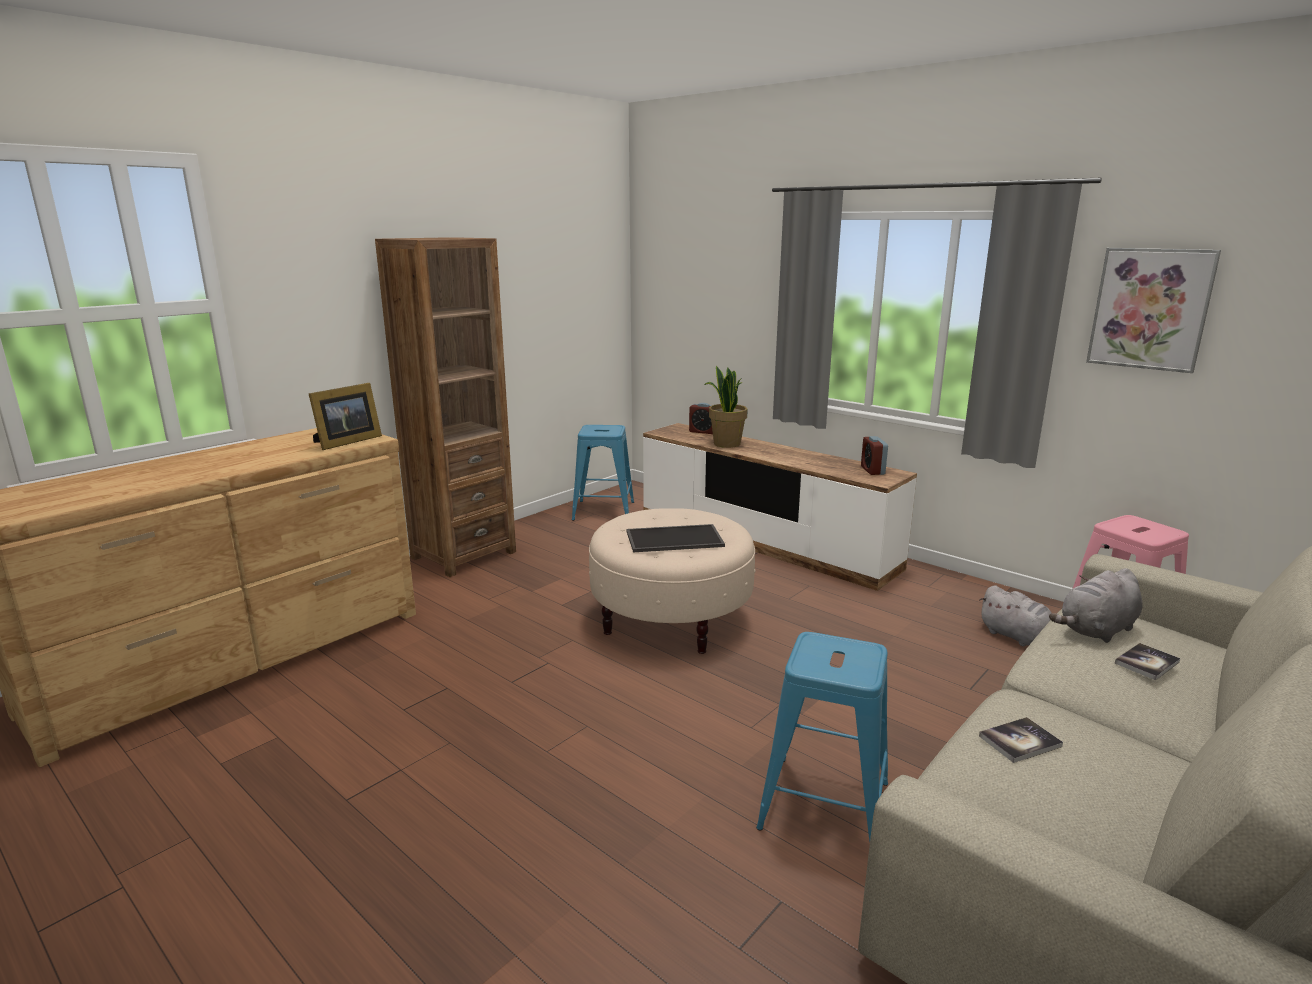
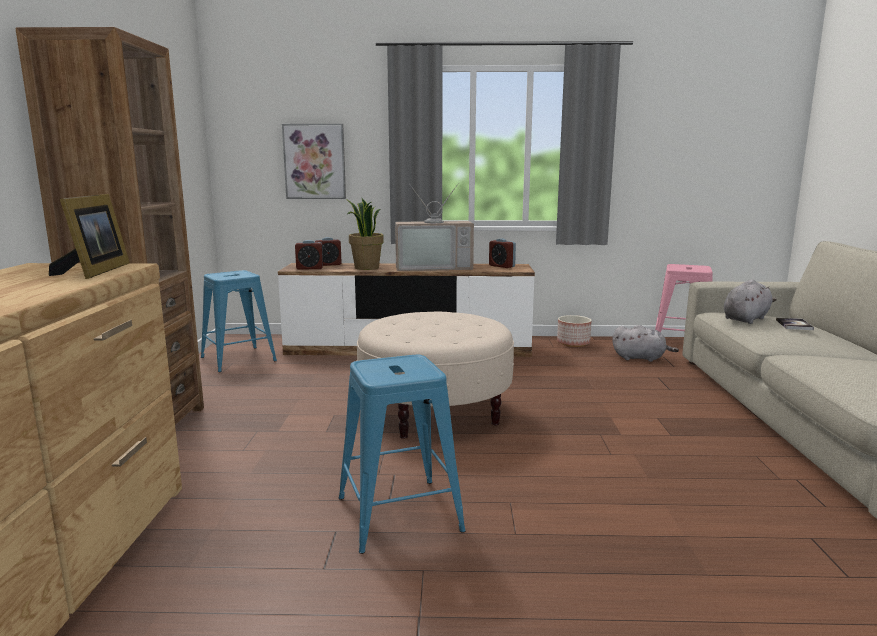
camera: 40 degrees left, 5 degrees down
(673, 539) = (448, 329): tray -> none
(676, 434) = (309, 268): none -> alarm clock
(794, 456) = (434, 267): none -> television
(824, 805) = (726, 476): blue stool -> blue stool (398, 514)
(965, 589) = (573, 343): none -> planter
(1020, 741) = (844, 369): book -> none
(1096, 630) = (746, 319): grey plush toy -> grey plush toy turned 150 degrees counterclockwise
(1150, 309) = (661, 129): picture -> picture (314, 161)

